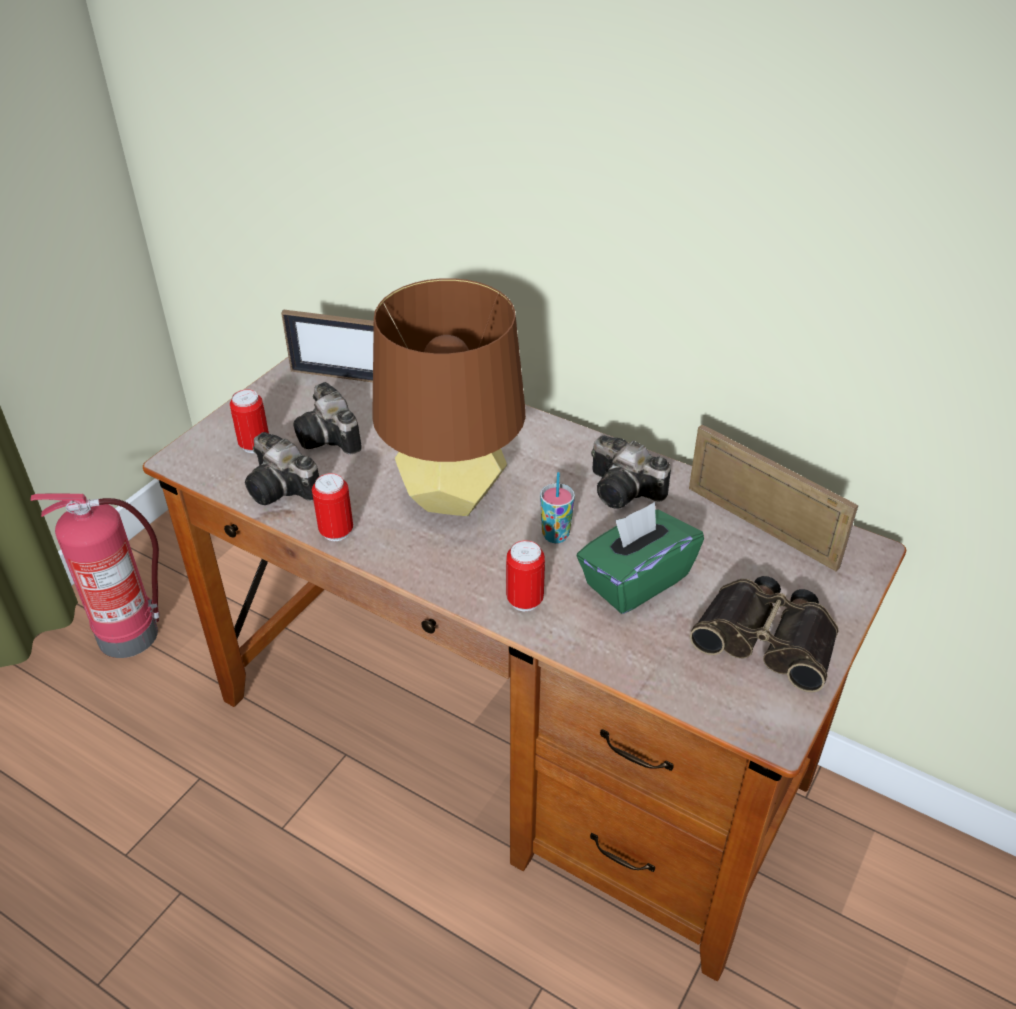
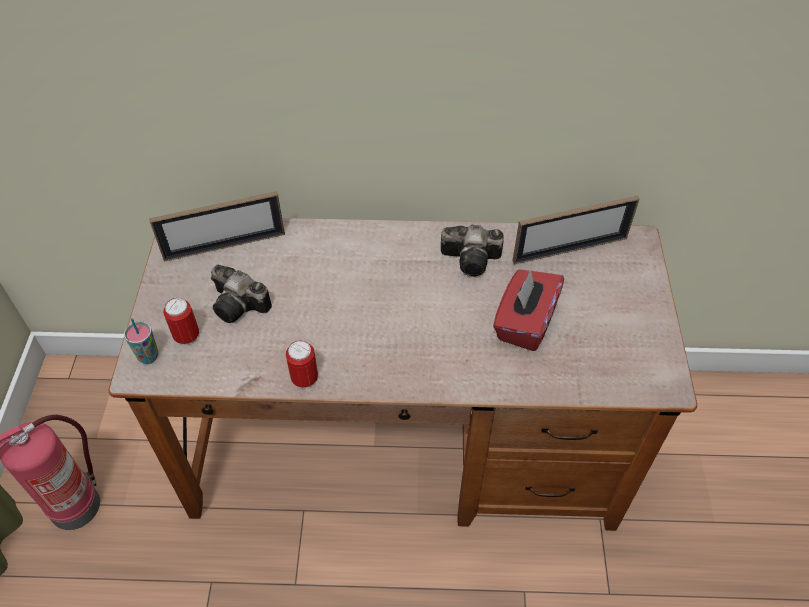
camera: 30 degrees left, 10 degrees up
(284, 489) = (239, 362): camera -> none
(453, 496) = (364, 313): brown table lamp -> none
(525, 600) = (468, 370): can -> none
(555, 535) = (453, 313): cup -> cup (148, 356)
(635, 580) = (524, 323): green tissue box -> red tissue box
(761, 526) = (570, 249): picture frame -> picture frame turned 150 degrees clockwise
(768, 638) = (625, 326): binoculars -> none

